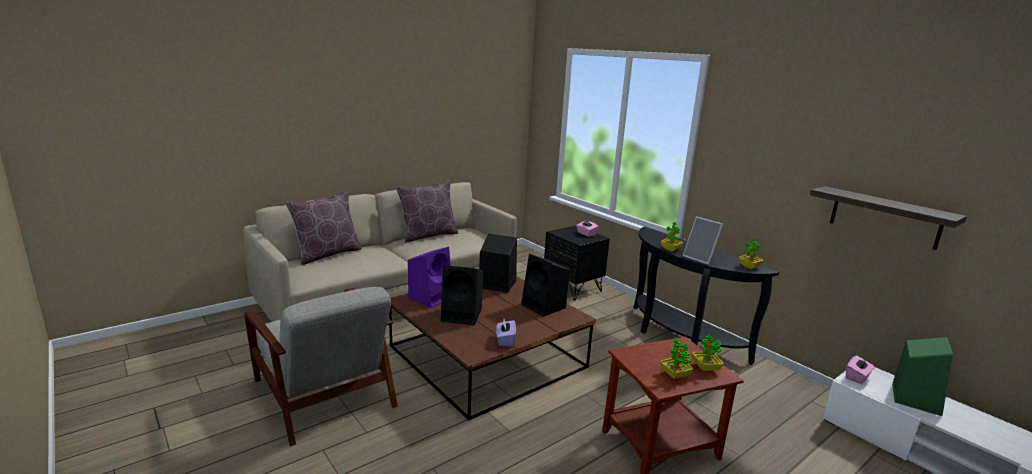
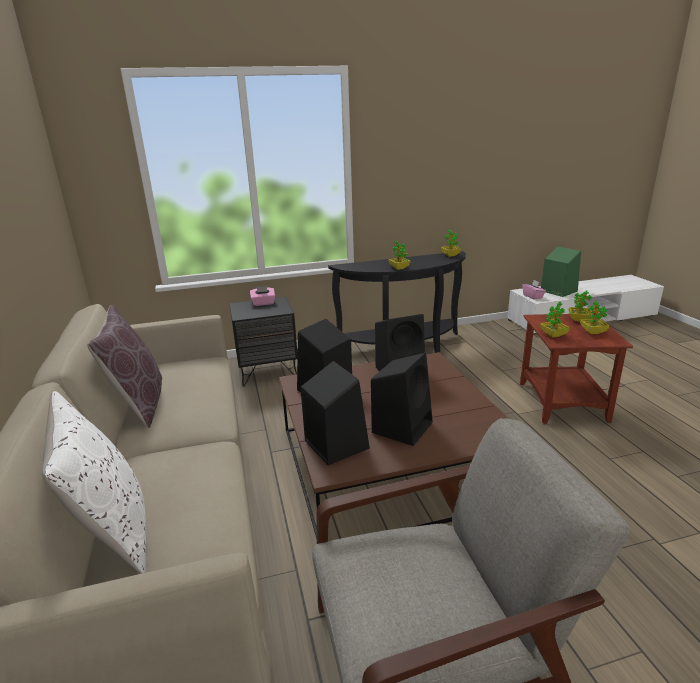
camera: 65 degrees left, 5 degrees up
(327, 254) = (112, 530): brown pillow -> white pillow
(431, 297) = (335, 444): purple speaker -> black speaker
(505, 340) = (476, 408): purple tissue box -> none
(641, 352) = (553, 335): none -> potted plant
(700, 258) = (426, 264): picture frame -> none
(884, 217) = (509, 183): shelf -> none

